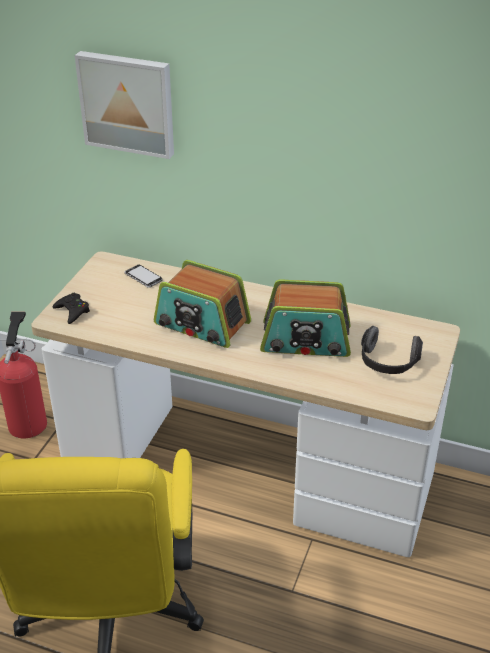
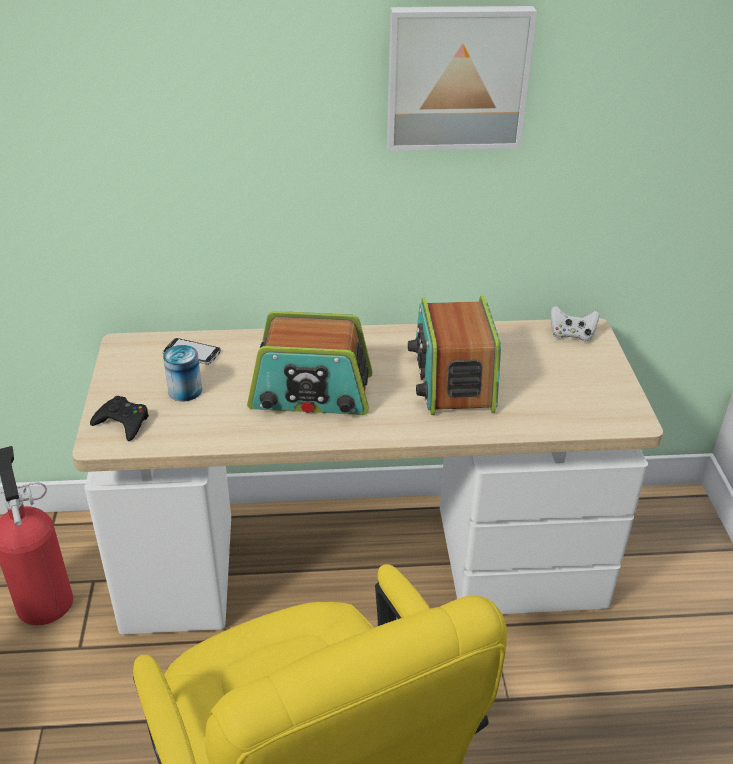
camera: 25 degrees left, 0 degrees up
(123, 301) = (185, 391): none -> can
(128, 103) = (136, 109): picture -> picture (457, 77)
(306, 340) = (452, 379): radio -> radio turned 105 degrees clockwise
(387, 364) = (564, 381): headphones -> none
(421, 332) = (571, 335): none -> white game controller

